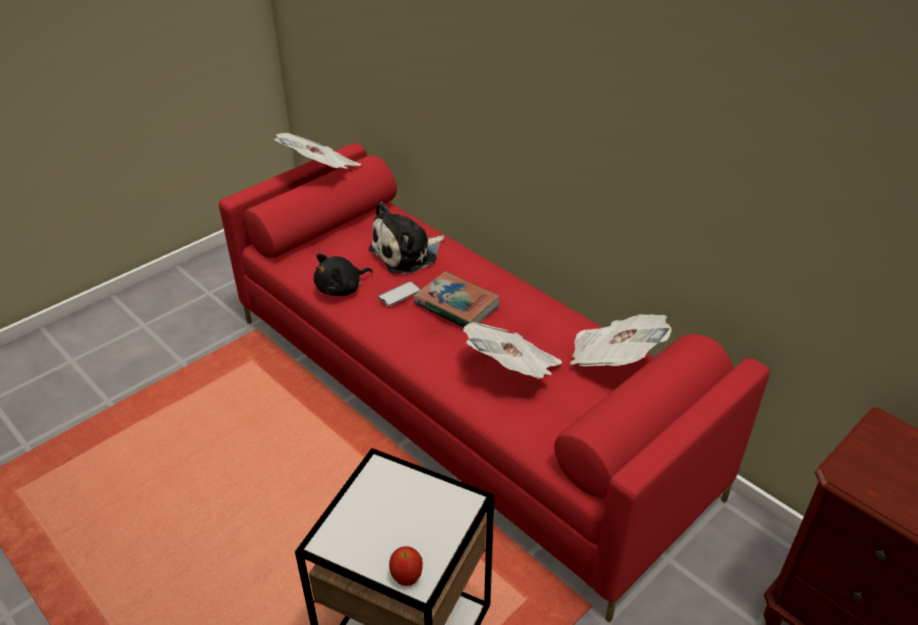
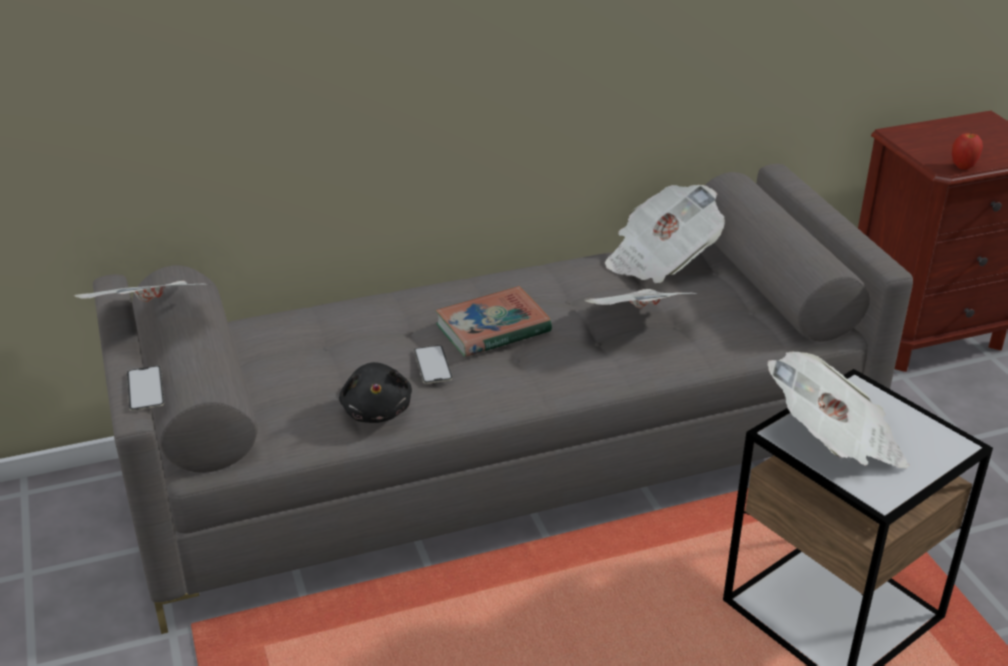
camera: 65 degrees left, 5 degrees down
(258, 192) = (145, 388): none -> phone
(381, 500) = (834, 442): none -> newspaper
(407, 254) = (349, 338): plush toy -> none
(407, 578) = (948, 451): apple -> apple (962, 167)
(462, 401) = (505, 461): red sofa -> grey sofa

